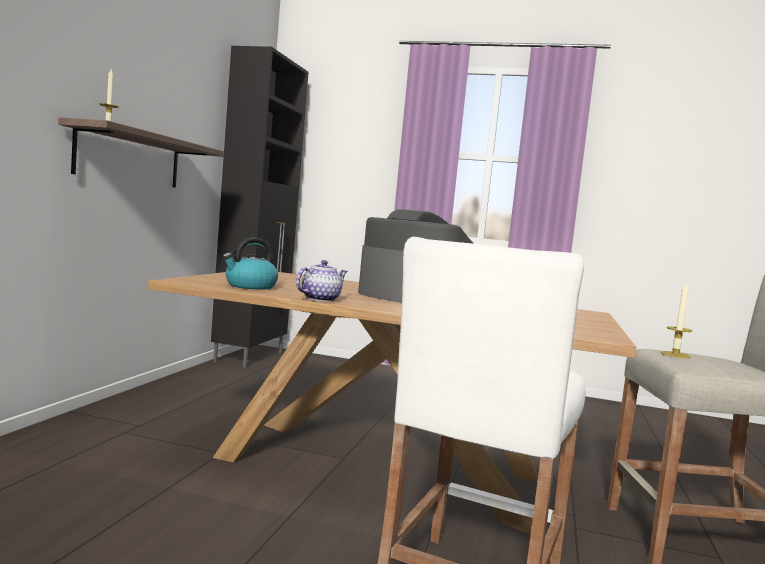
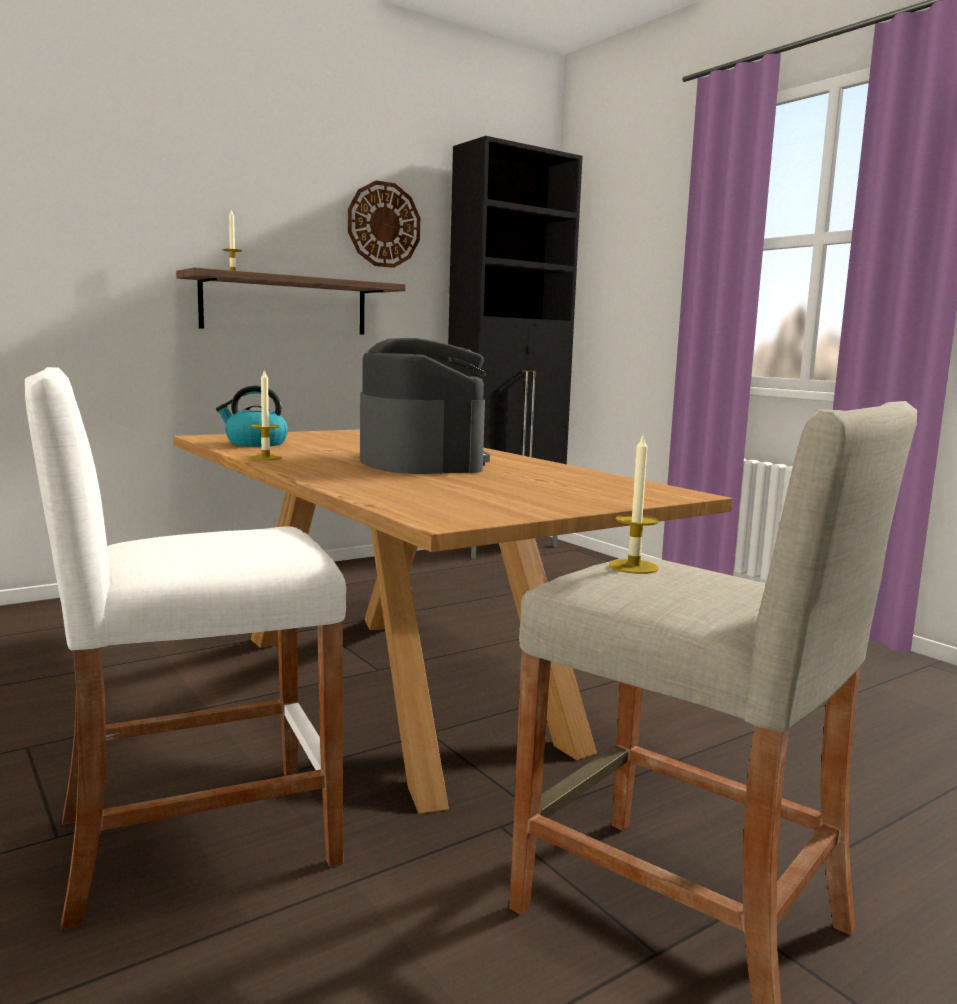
camera: 40 degrees right, 5 degrees up
(190, 99) = (384, 225): none -> wall clock
(321, 299) = (265, 457): teapot -> candle

